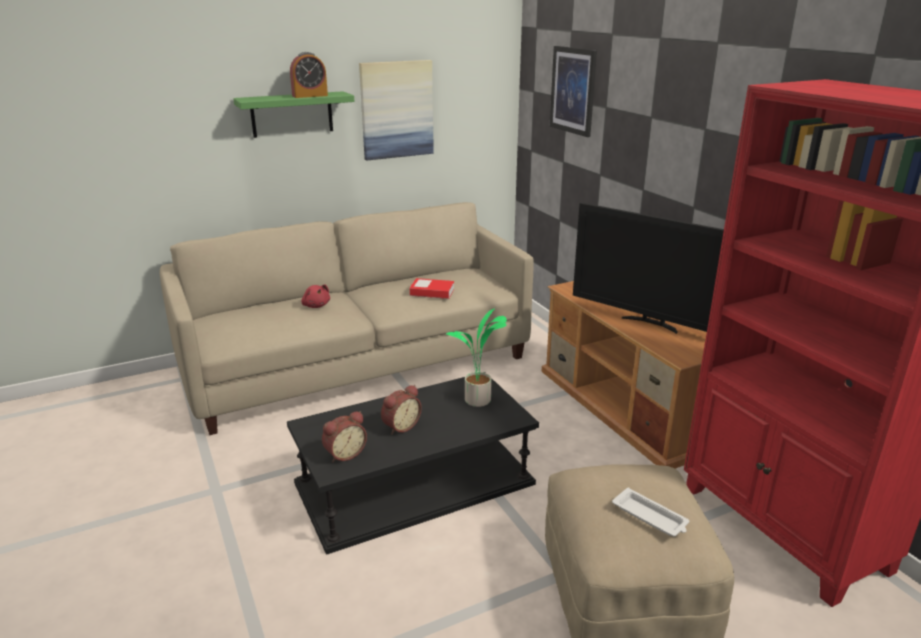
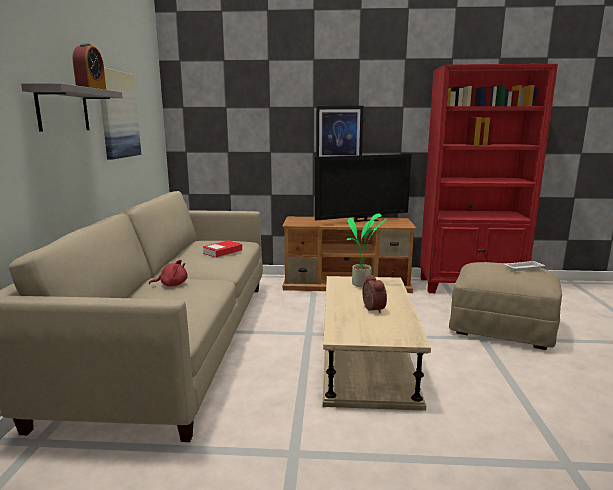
camera: 60 degrees left, 10 degrees down
(292, 114) = (63, 109): green shelf -> grey shelf
(344, 453) = (392, 331): alarm clock -> none
(415, 483) = (366, 357): black coffee table -> beige coffee table
(573, 90) = (234, 100): picture -> picture (339, 134)

